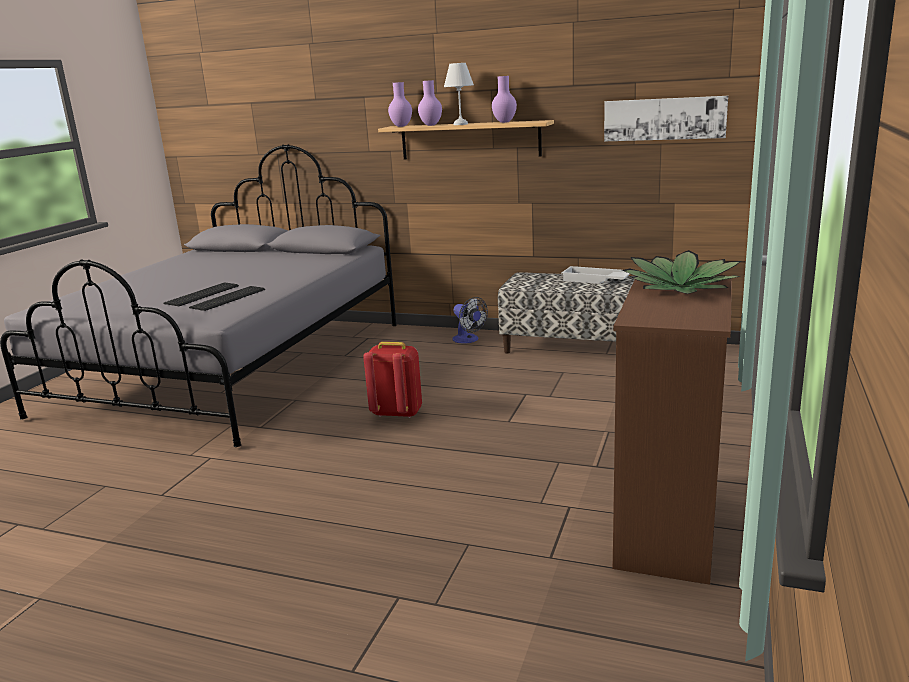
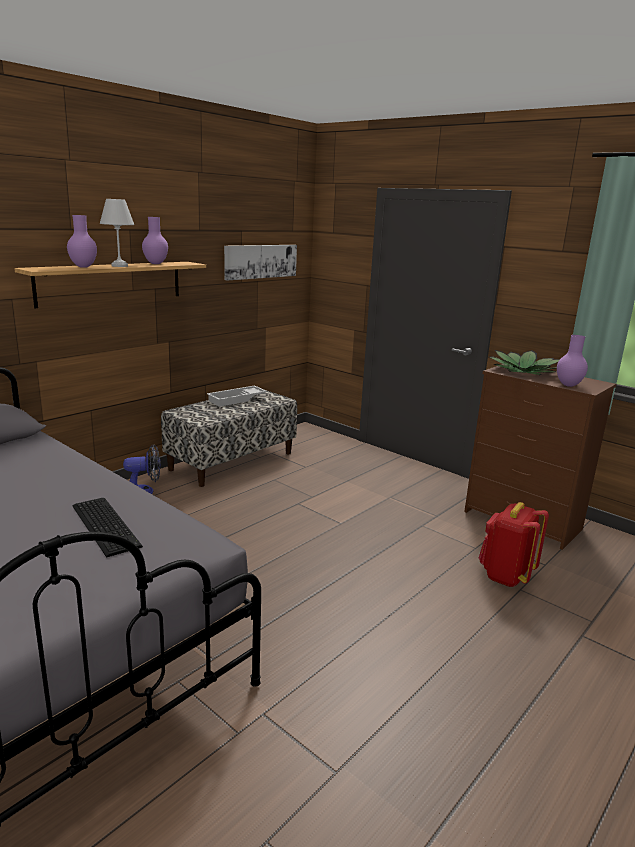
camera: 70 degrees left, 0 degrees up
(204, 294) = (46, 540): keyboard -> none
(396, 413) = (271, 566): red backpack -> red backpack (505, 576)
(401, 126) = (45, 268): purple vase -> purple vase (567, 385)

